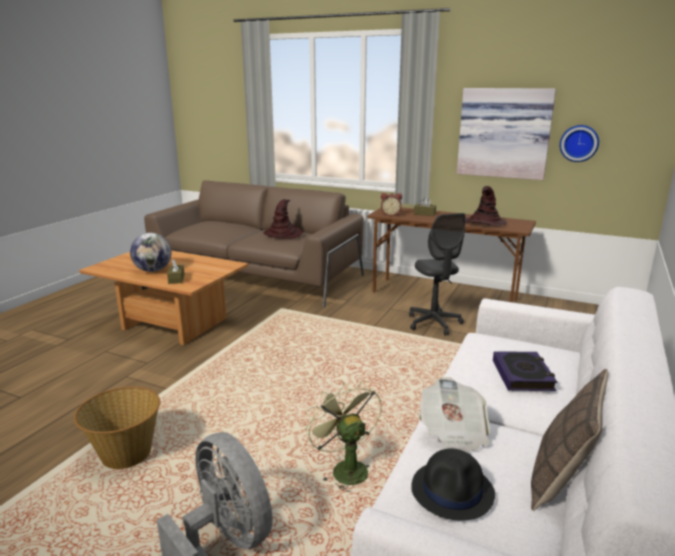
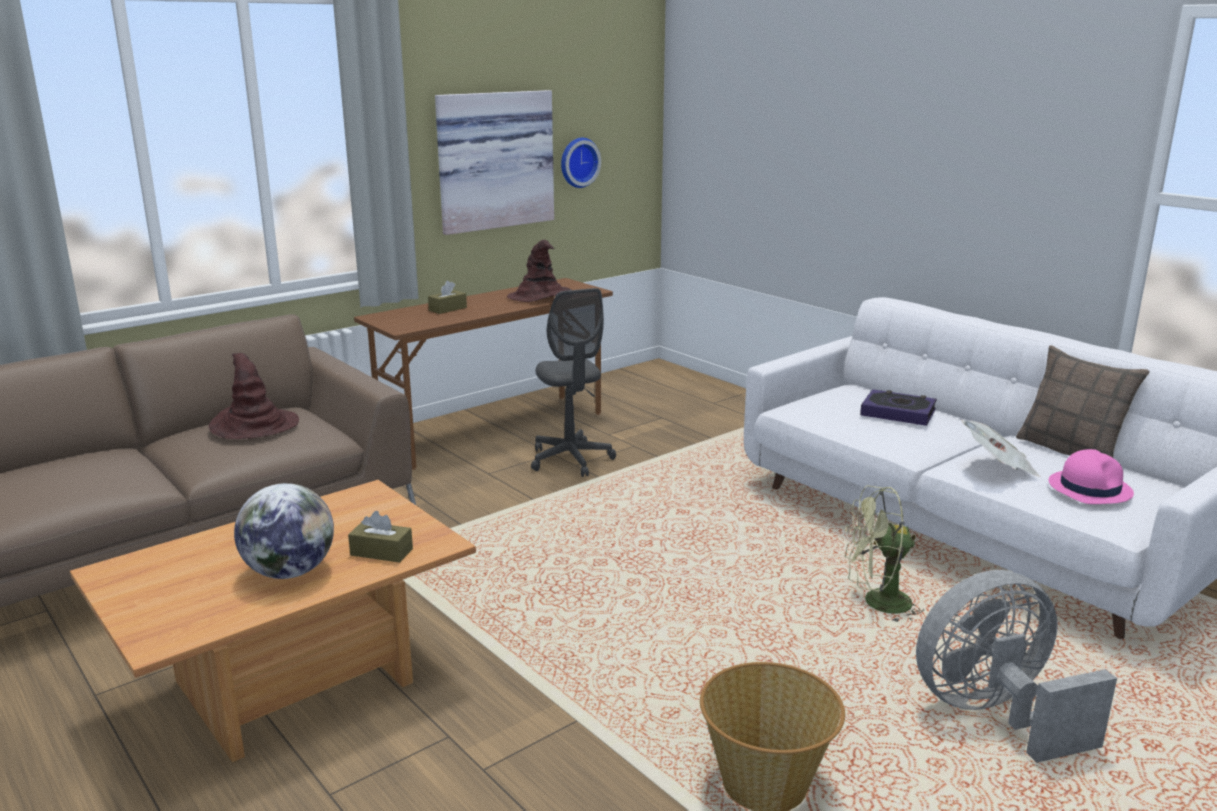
camera: 65 degrees left, 0 degrees up
(390, 214) = (417, 324): alarm clock -> none
(434, 323) = (571, 460): grey office chair -> grey office chair turned 60 degrees clockwise
(453, 490) = (1089, 488): black hat -> pink hat

